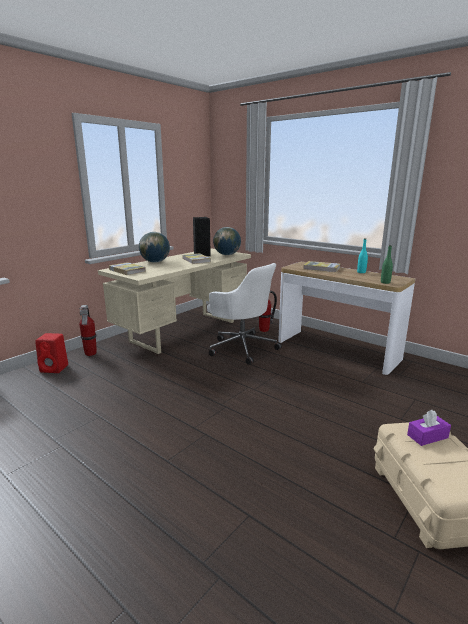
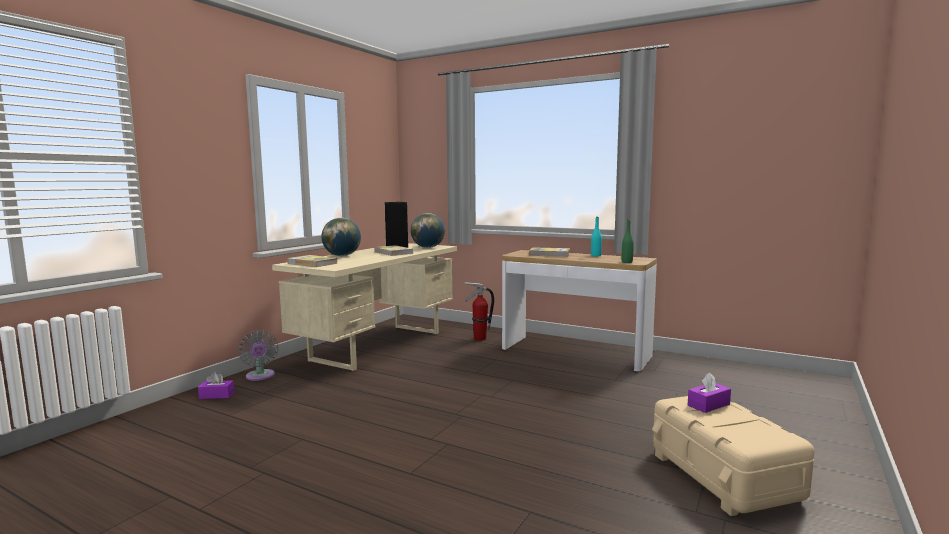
camera: 10 degrees left, 10 degrees down
(55, 368) = (217, 395): red speaker -> purple tissue box
(90, 354) = (260, 377): fire extinguisher -> grey fan
(242, 347) = (459, 357): white office chair -> none

